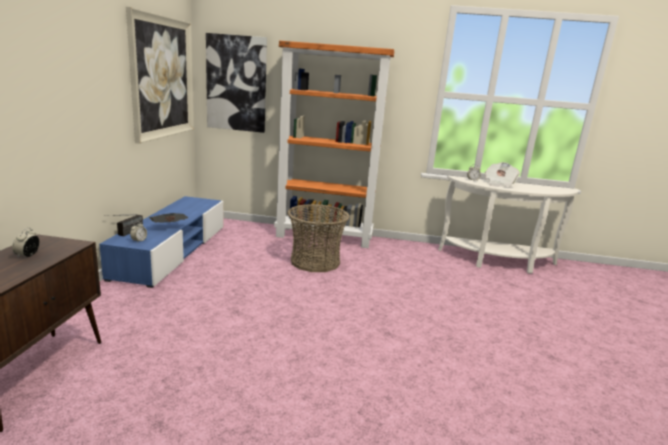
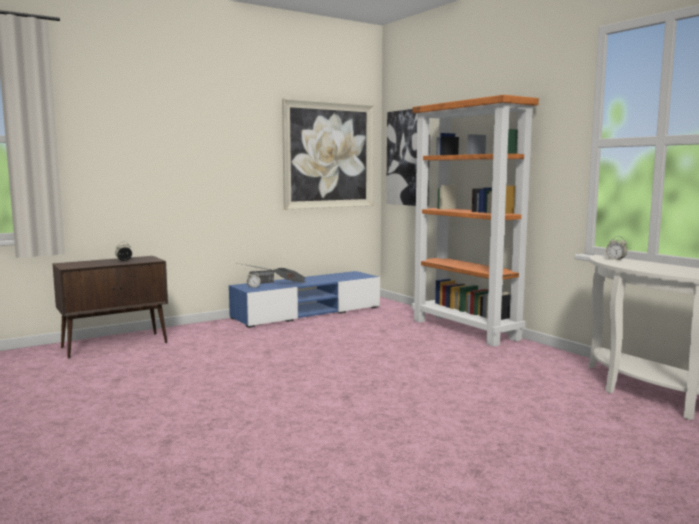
camera: 50 degrees right, 10 degrees down
(315, 261) = (406, 342): basket -> none
(499, 184) = (648, 265): newspaper -> none

